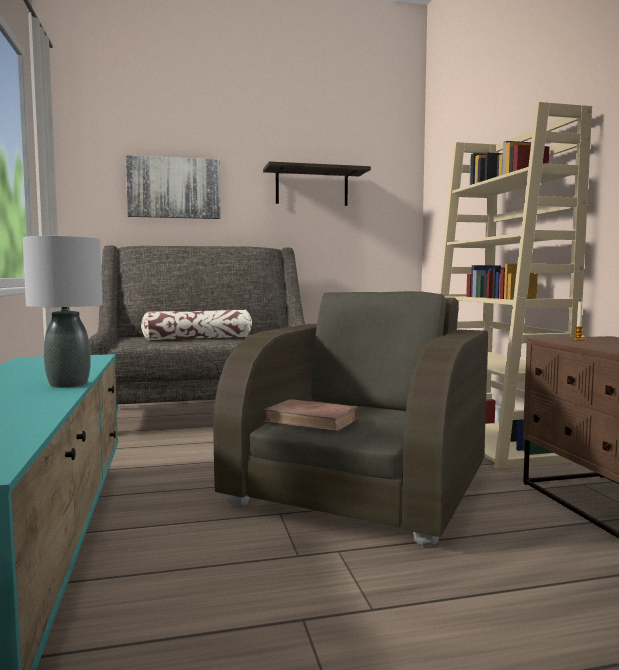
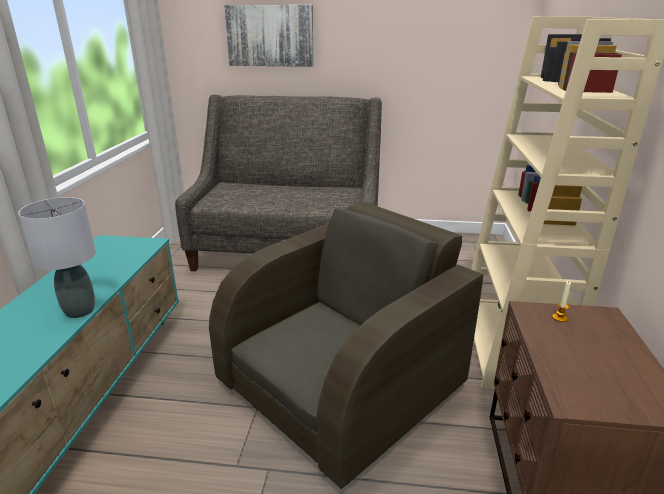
camera: 20 degrees right, 20 degrees up
(198, 338) = (273, 195): pillow -> none
(312, 187) = (407, 30): shelf -> none
(312, 420) = (287, 343): brown book -> none

